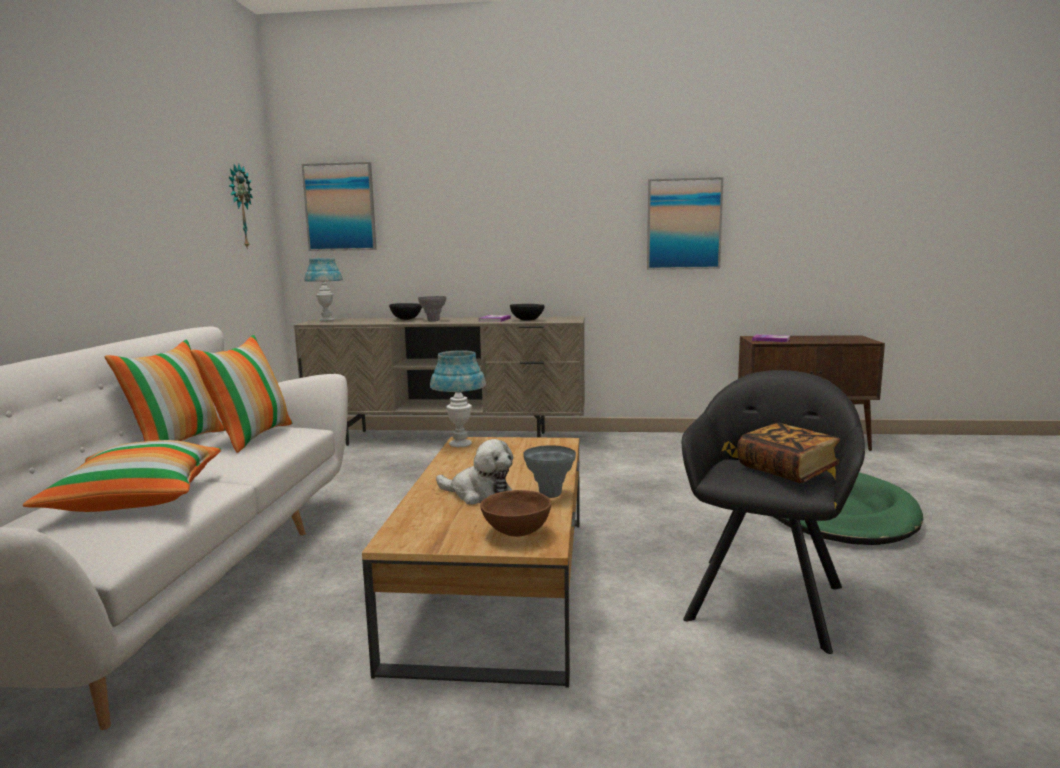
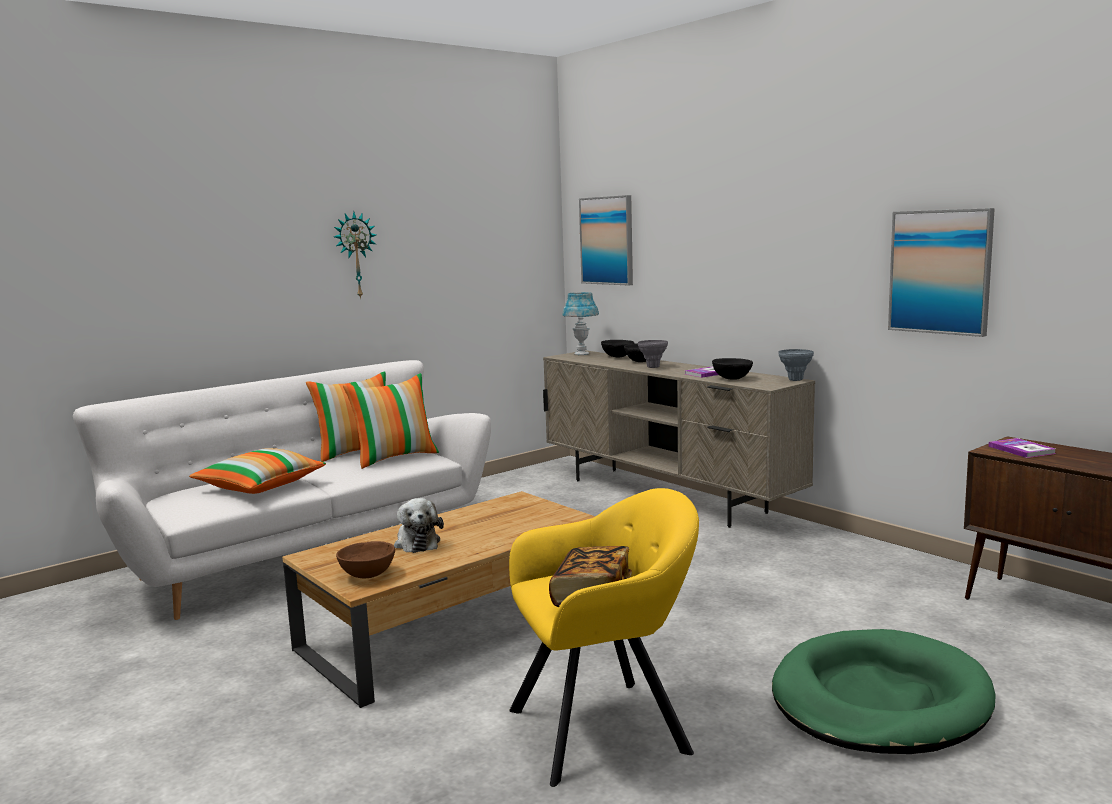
camera: 45 degrees right, 0 degrees up
(239, 206) = (508, 245): wall clock -> wall clock (355, 255)
(371, 319) = (618, 356): none -> black bowl
(460, 444) = (508, 500): blue table lamp -> none
(550, 495) = (452, 558): grey vase -> grey vase (795, 380)
(767, 597) = (607, 728): black armchair -> yellow armchair

